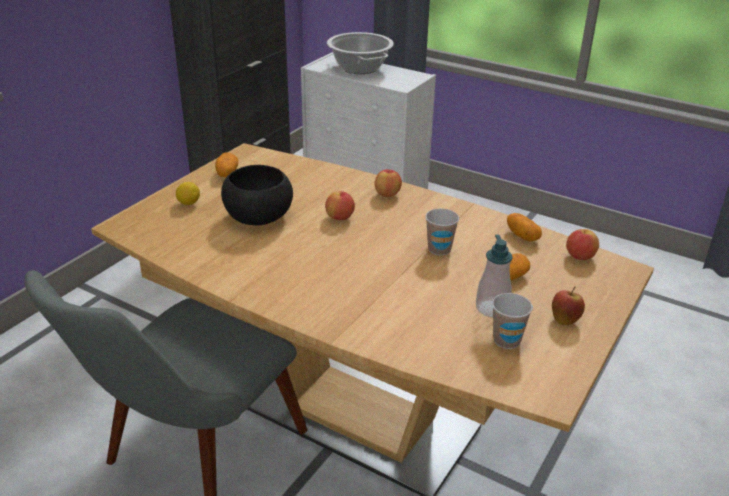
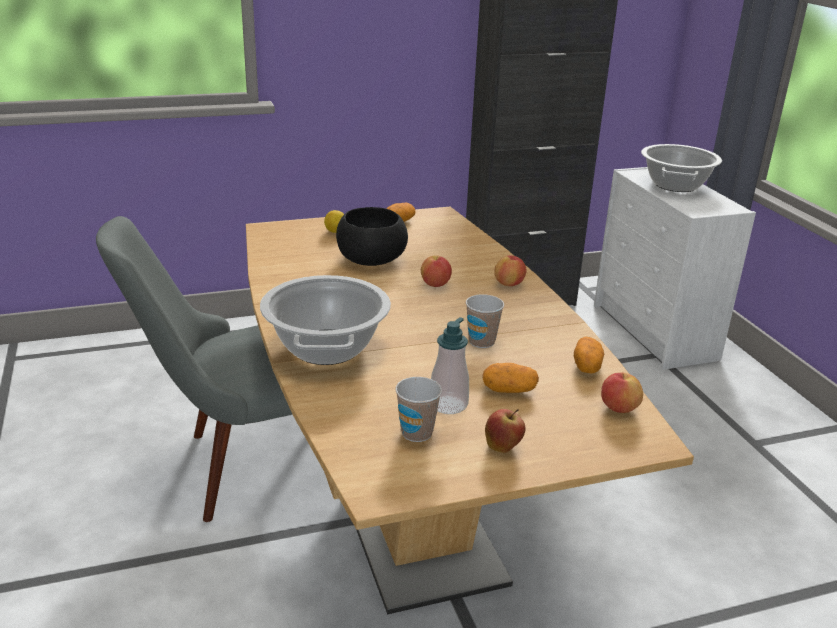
camera: 40 degrees right, 5 degrees down
(347, 309) = (326, 347): none -> cooking pot

